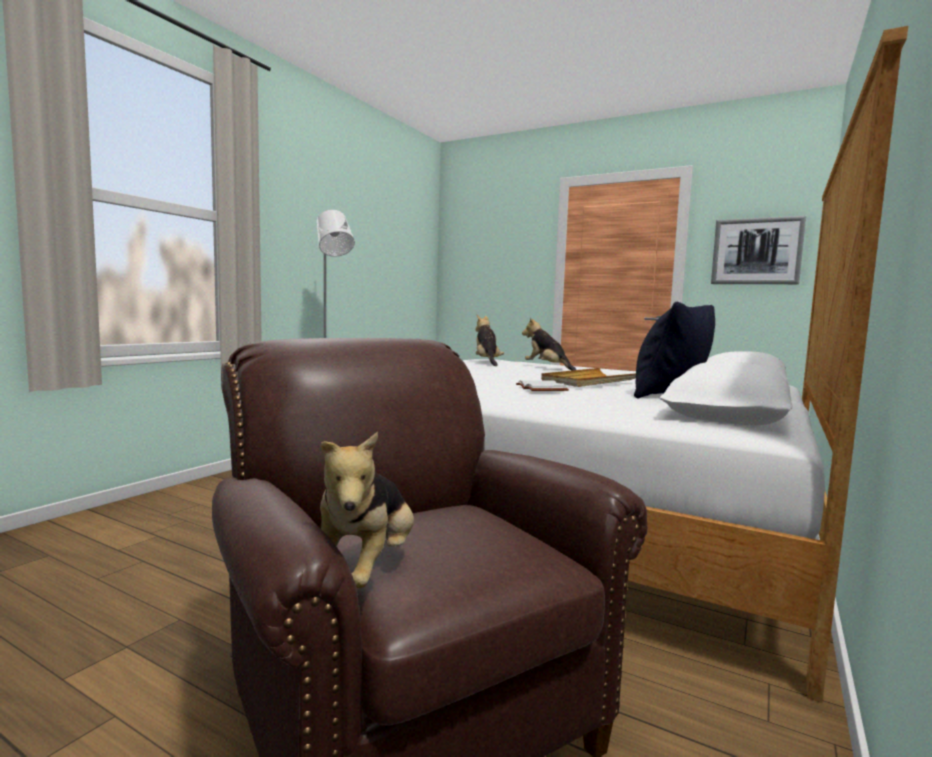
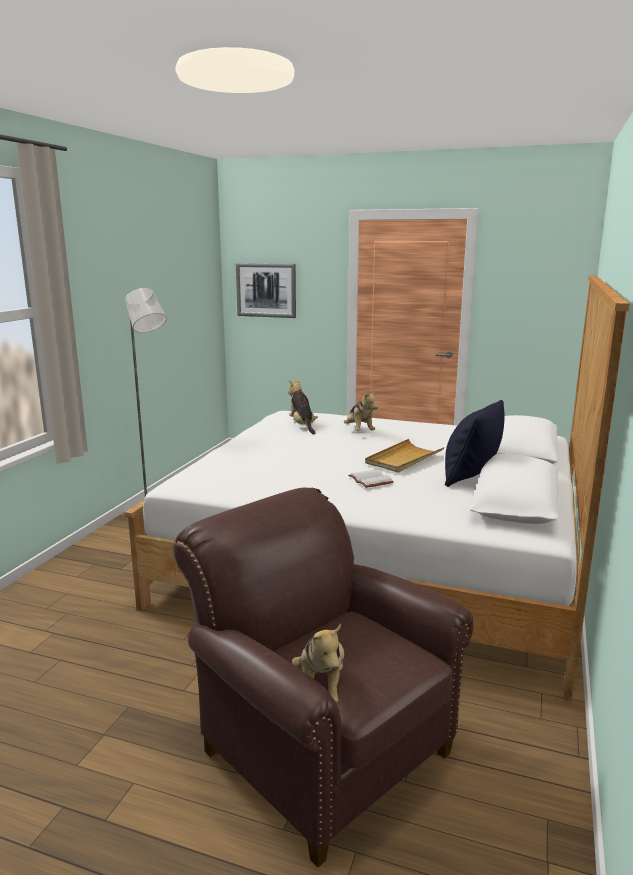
camera: 10 degrees left, 10 degrees up
(547, 368) = (359, 431): plush toy -> plush toy turned 150 degrees counterclockwise
(756, 251) = (535, 294): picture -> picture (266, 290)

